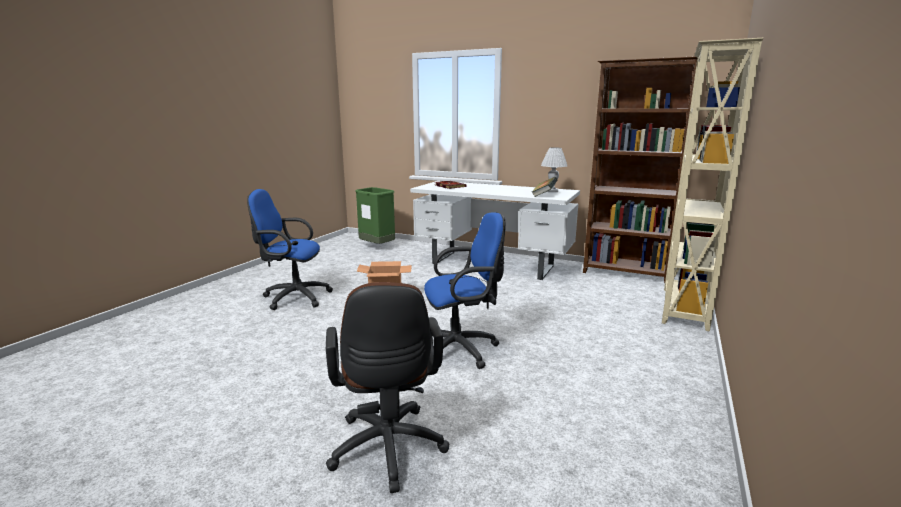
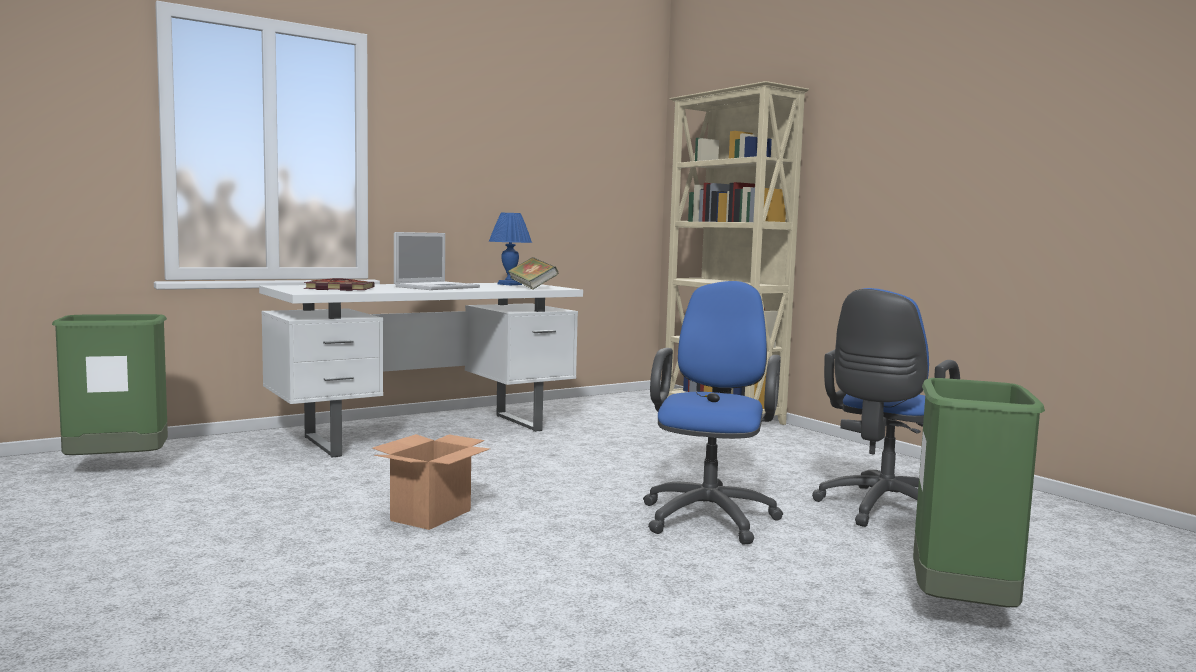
camera: 60 degrees left, 10 degrees down
(293, 297) = (255, 585): blue office chair -> blue office chair (881, 510)
(388, 451) = (961, 609): brown office chair -> green trash can
(499, 189) = (438, 287): none -> laptop
(552, 191) = (510, 284): white table lamp -> blue table lamp
(626, 273) = (592, 402): brown bookcase -> none

